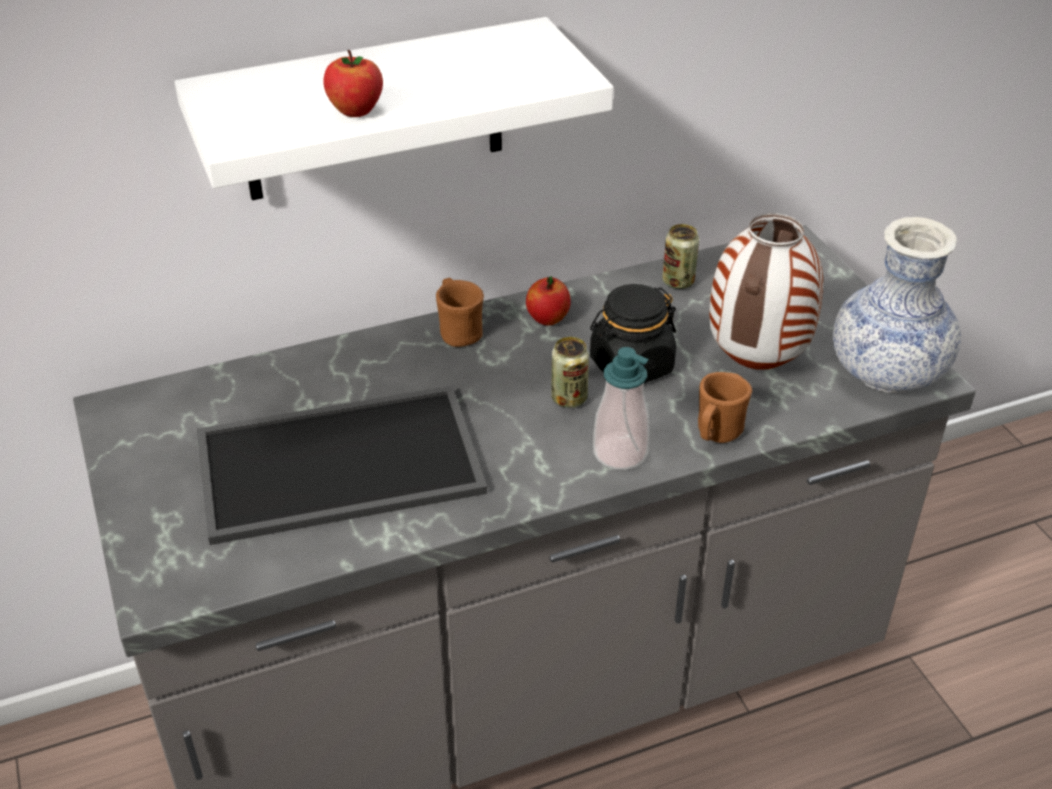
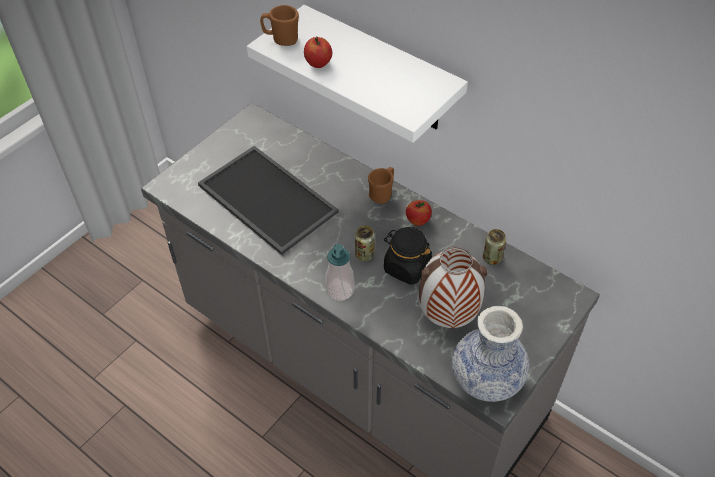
camera: 60 degrees right, 10 degrees up
(716, 434) = (380, 321): brown mug -> brown mug (281, 39)

